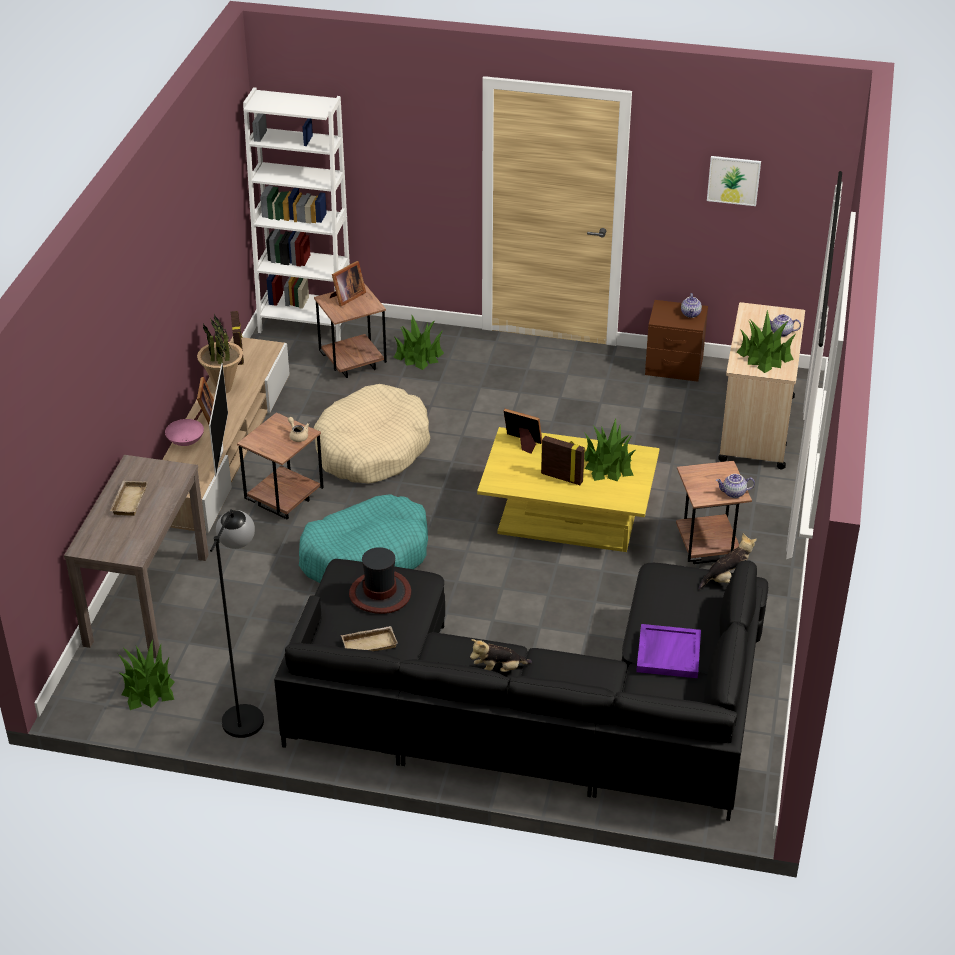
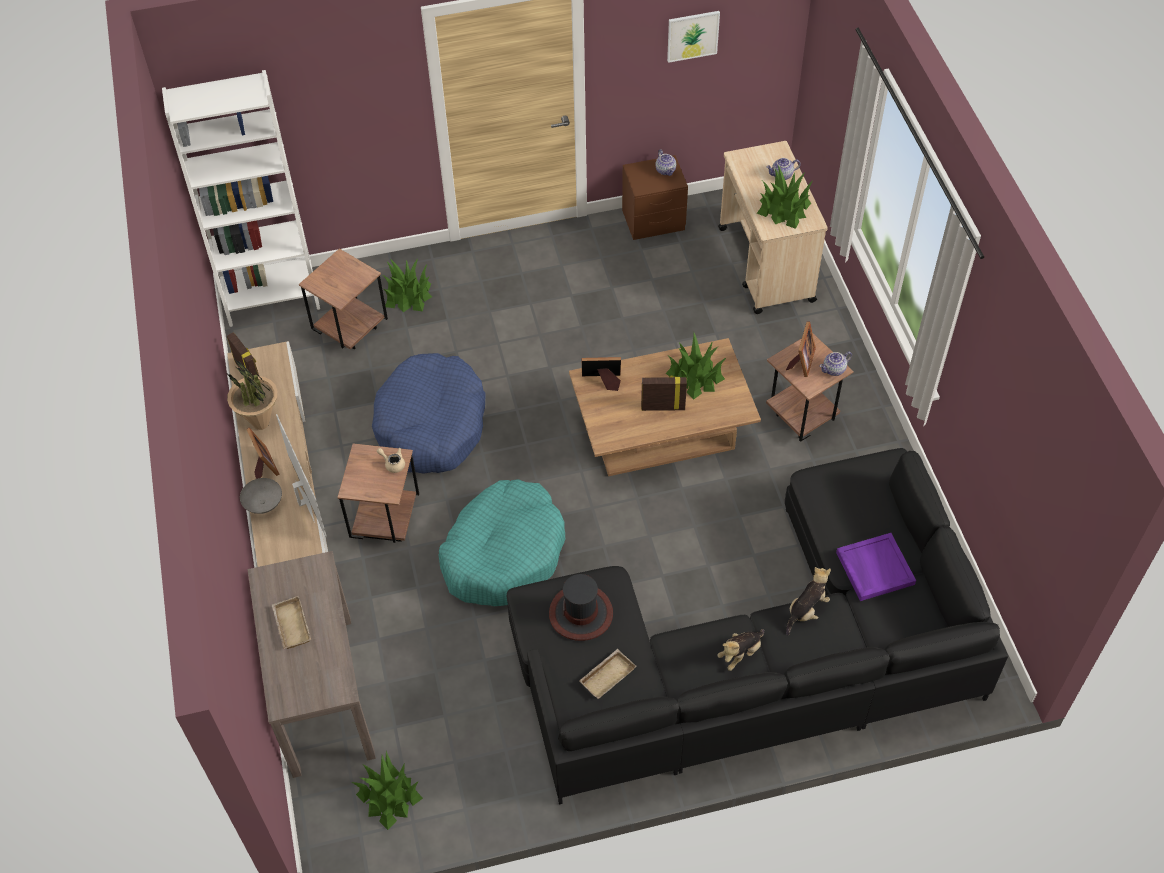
camera: 25 degrees left, 15 degrees up
(185, 441) = (263, 504): pink bowl -> grey bowl
(247, 711) = (501, 779): black floor lamp -> none
(346, 297) = (332, 272): picture frame -> picture frame (801, 362)
(372, 449) = (431, 425): beige dog bed -> blue dog bed
(567, 520) = (661, 434): yellow coffee table -> brown coffee table
(727, 579) = (876, 464): plush toy -> plush toy (806, 610)

